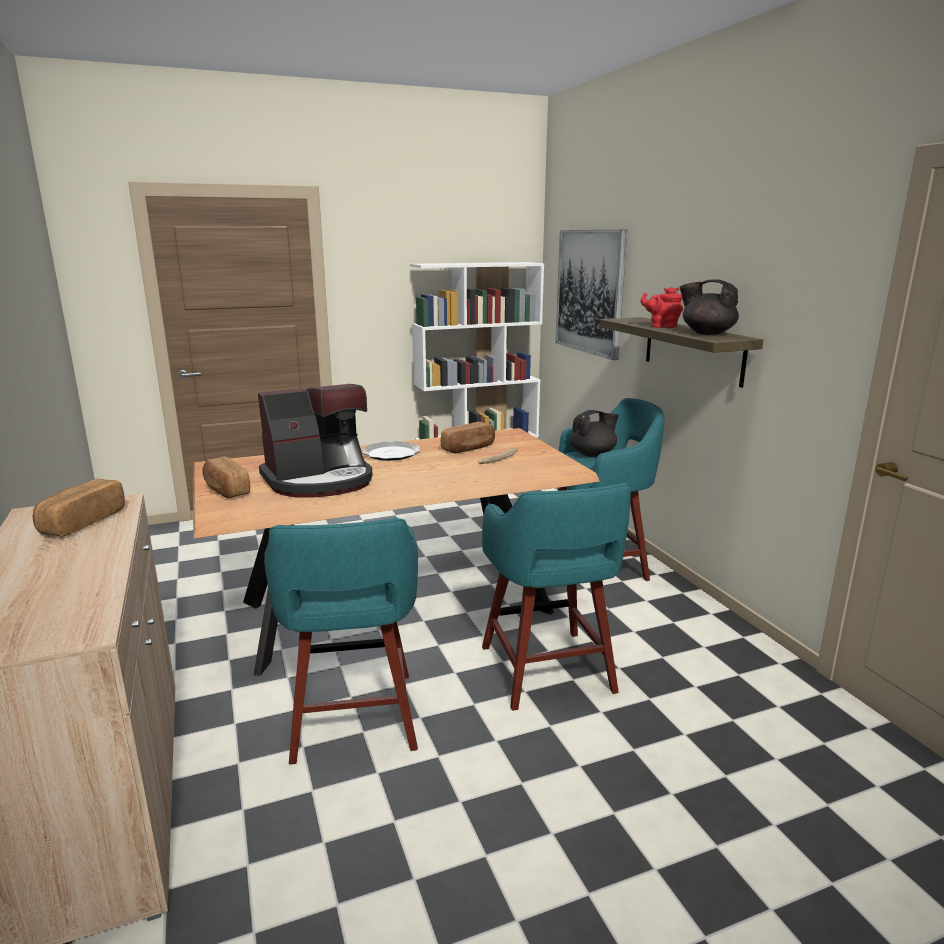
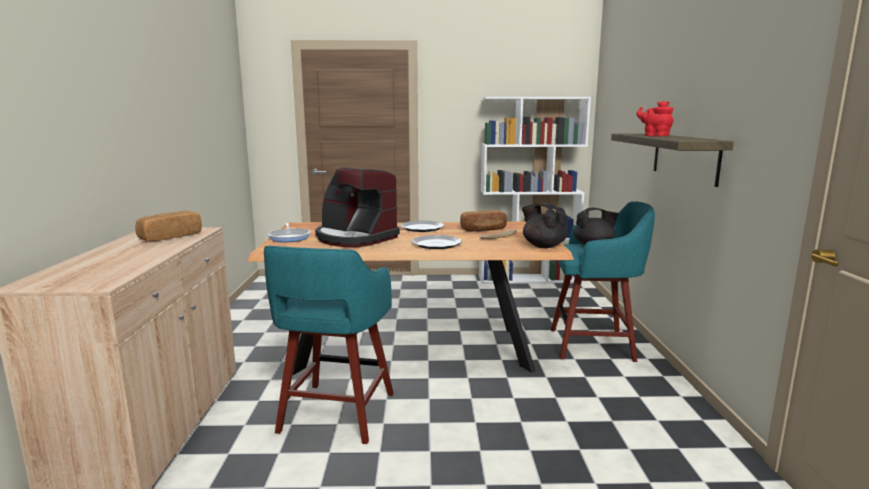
camera: 20 degrees right, 5 degrees down
(225, 490) = (289, 237): bread -> frying pan
(320, 480) = (355, 238): coffee machine -> coffee machine turned 45 degrees clockwise
(434, 479) = (436, 244): none -> plate
(548, 672) = (503, 412): turquoise stool -> none
(590, 292) = (622, 117): picture -> none
(706, 333) = (686, 138): black teapot -> black teapot (543, 246)

